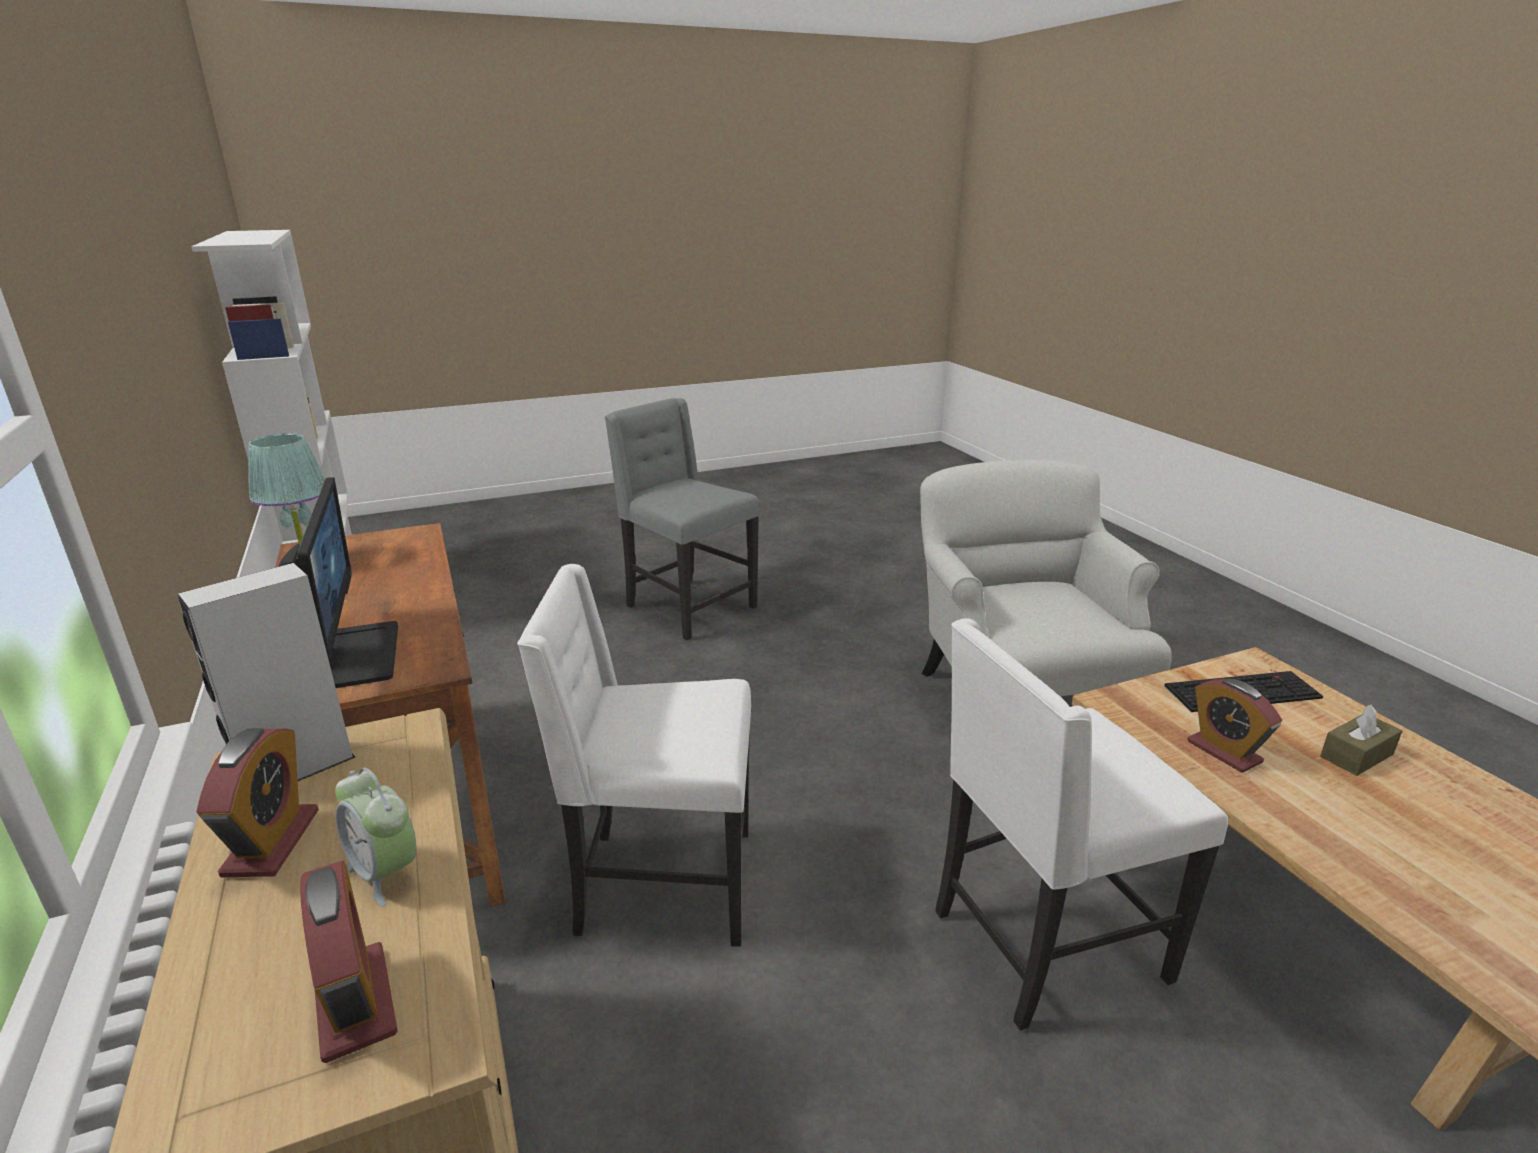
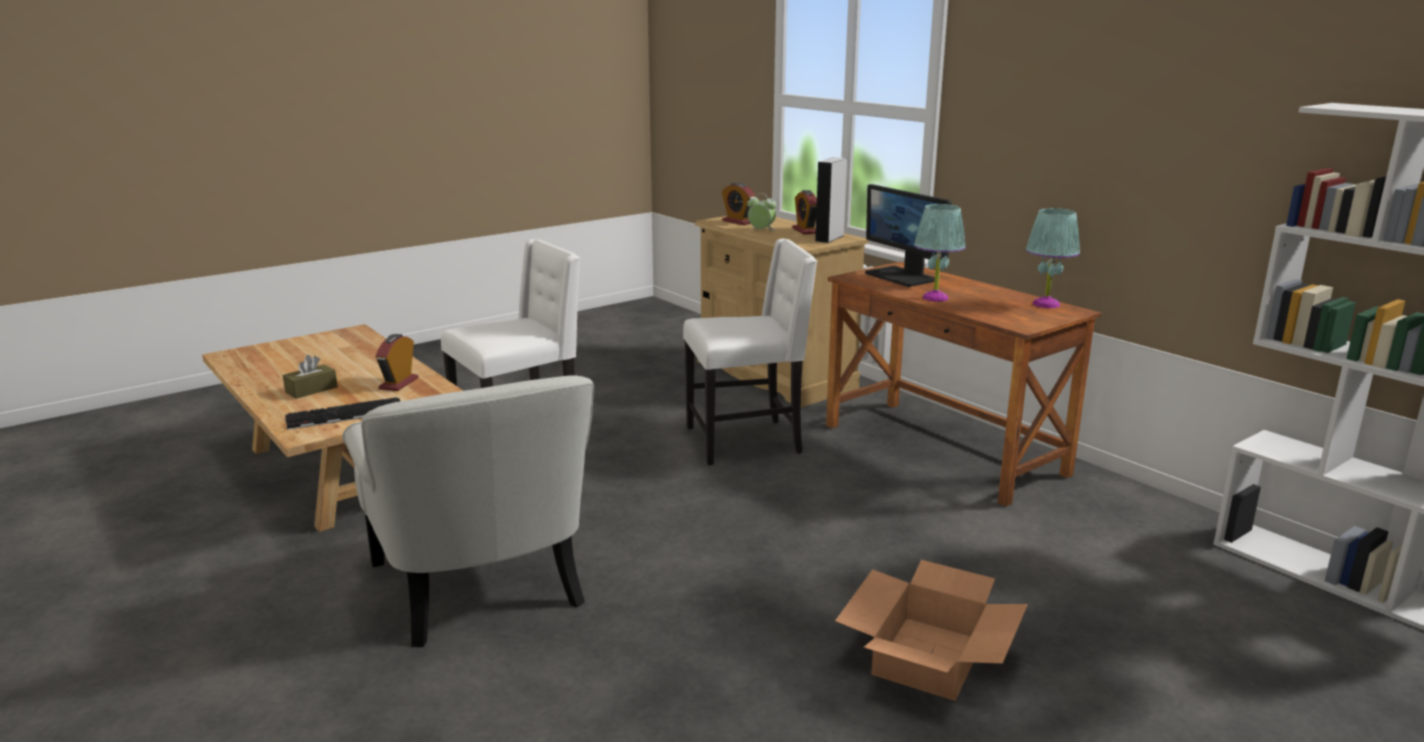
camera: 165 degrees right, 5 degrees down
(411, 592) = (935, 298): none -> turquoise table lamp
(687, 607) = (928, 657): grey chair -> cardboard box
(1224, 752) = (399, 383): alarm clock -> alarm clock turned 120 degrees counterclockwise

